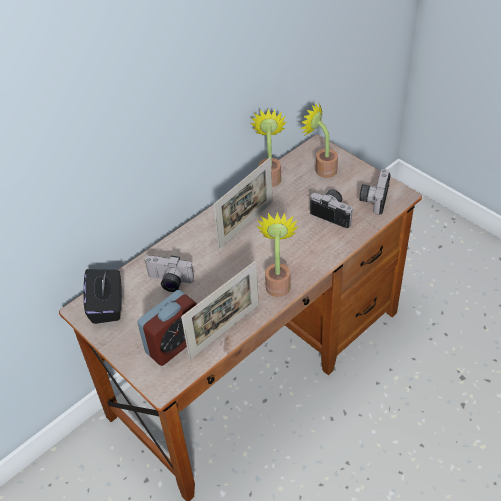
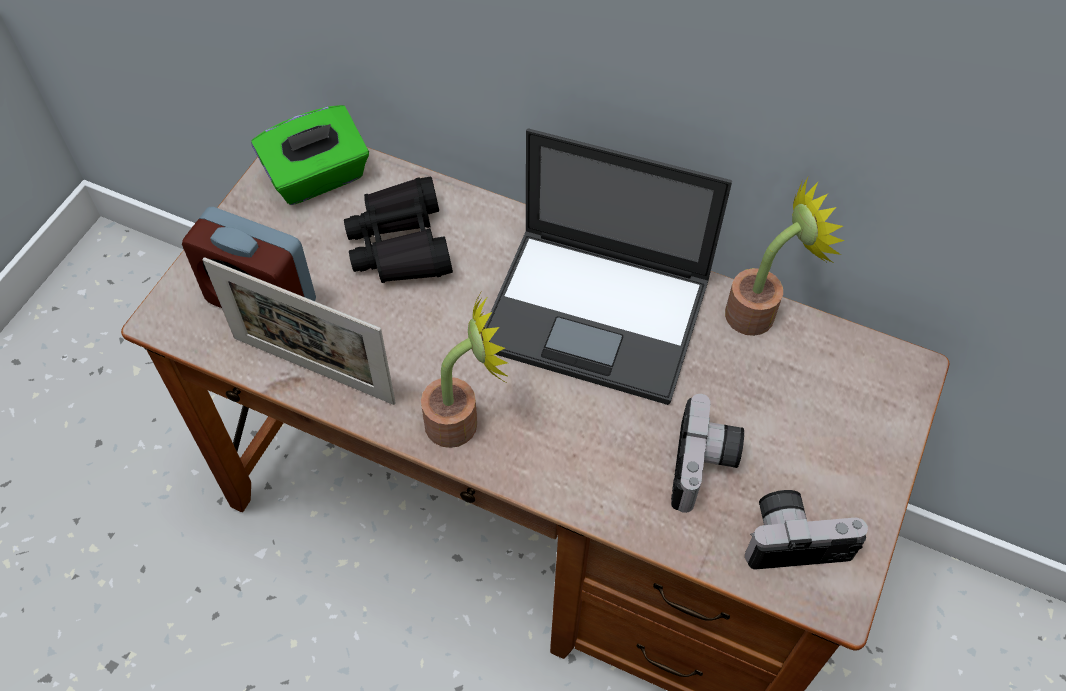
camera: 65 degrees right, 10 degrees up
(107, 306) = (318, 177): black tissue box -> green tissue box
(169, 282) = (400, 244): camera -> black binoculars
(246, 224) = (598, 314): picture frame -> laptop
(322, 168) = (837, 402): potted plant -> none

